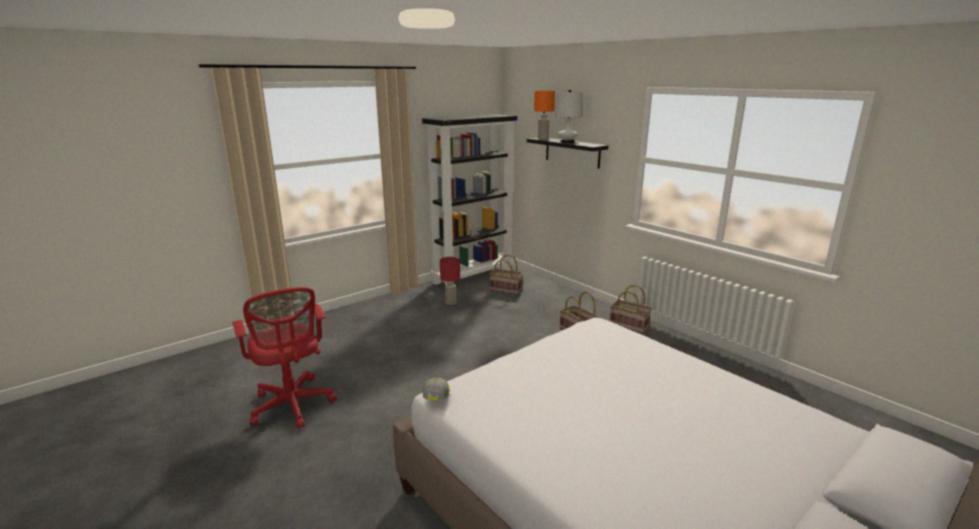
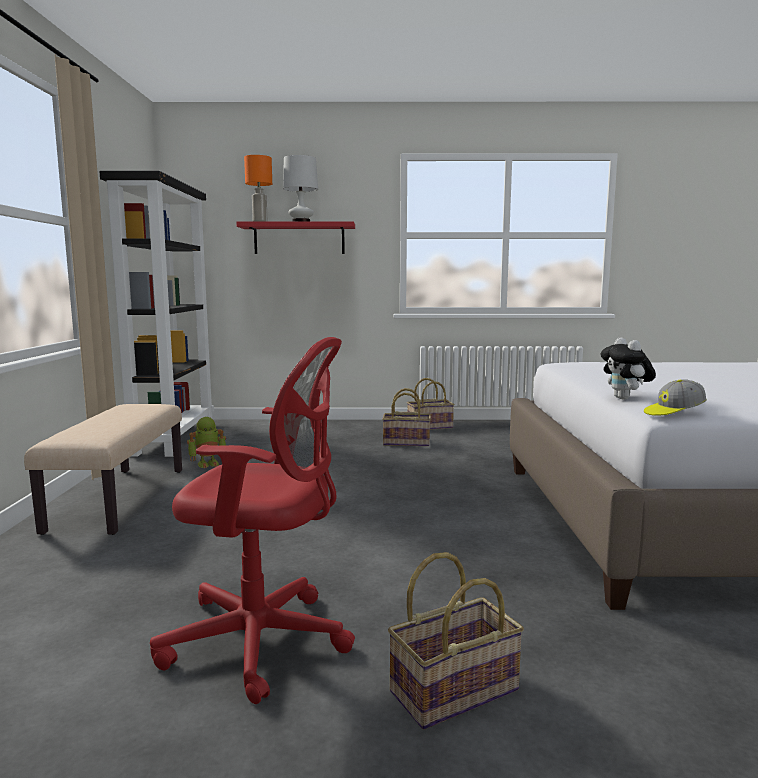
camera: 50 degrees left, 10 degrees down
(383, 309) = (119, 498): none -> beige bench
(437, 396) = (673, 412): cap -> cap turned 60 degrees counterclockwise
(451, 303) = (208, 463): red table lamp -> toy robot
(473, 374) = (625, 398): none -> plush toy
(506, 289) = (247, 437): basket -> basket (453, 689)
(572, 152) = (299, 239): black shelf -> red shelf

